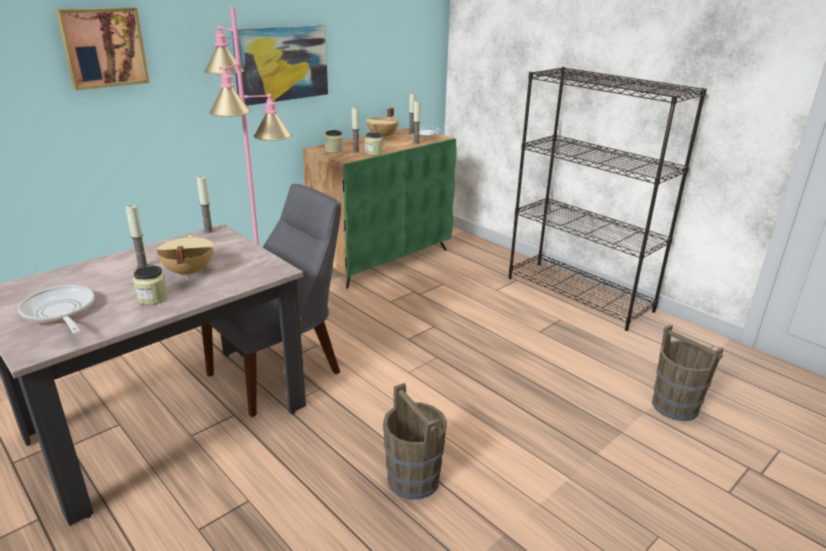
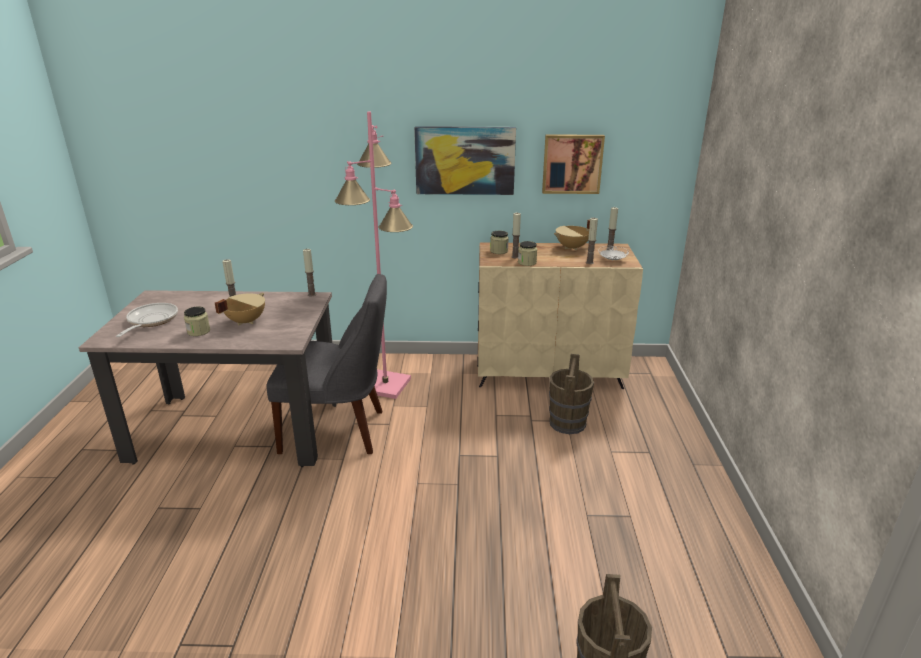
camera: 45 degrees right, 0 degrees up
(103, 47) = (304, 134): picture -> picture (572, 163)
(383, 258) = (549, 372): green cabinet -> beige cabinet
(413, 479) = (295, 566): brown bucket -> brown bucket (567, 423)
(579, 294) = (699, 502): black bookcase -> none

